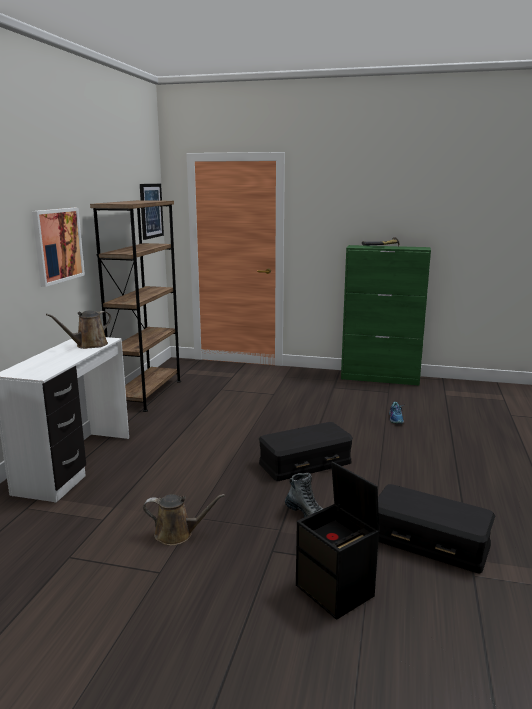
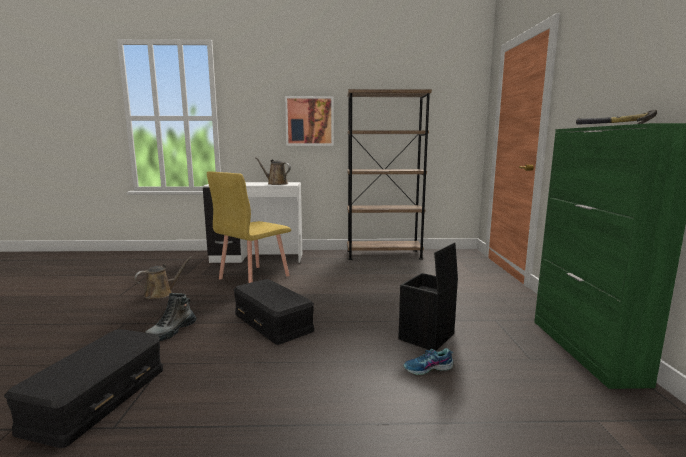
camera: 75 degrees right, 5 degrees down
(151, 210) = (459, 105): picture -> none
(163, 469) = (253, 277): none -> yellow chair
(177, 534) = (161, 293): brown watering can -> brown watering can turned 120 degrees counterclockwise
(336, 591) = (53, 351): black storage box -> black storage box (427, 337)

